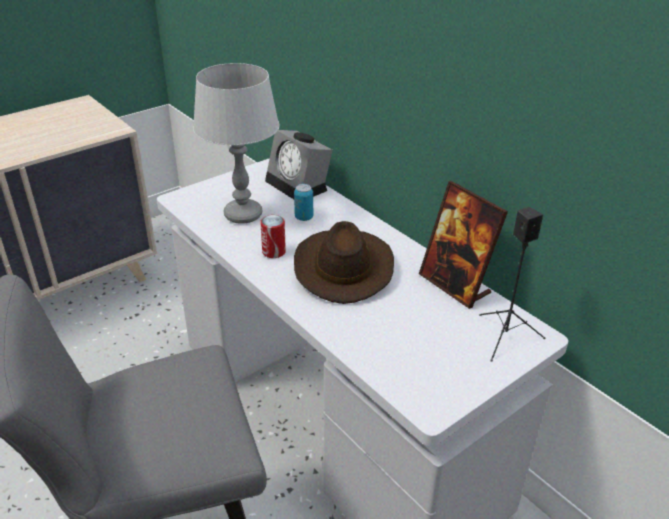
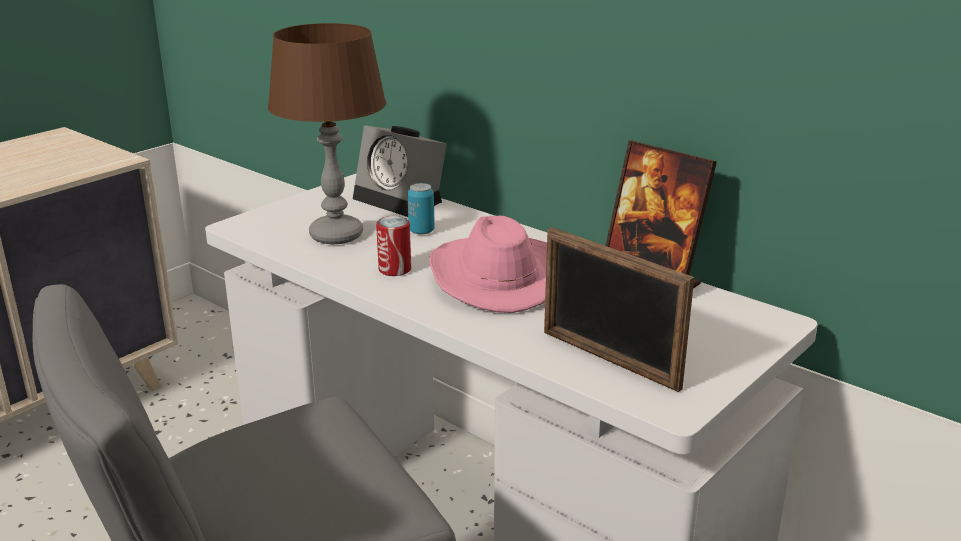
camera: 10 degrees left, 10 degrees down
(243, 215) = (337, 235): grey table lamp -> brown table lamp
(343, 267) = (496, 277): brown hat -> pink hat
(398, 357) = (609, 360): none -> picture frame
(505, 337) = (738, 326): black speaker -> none

